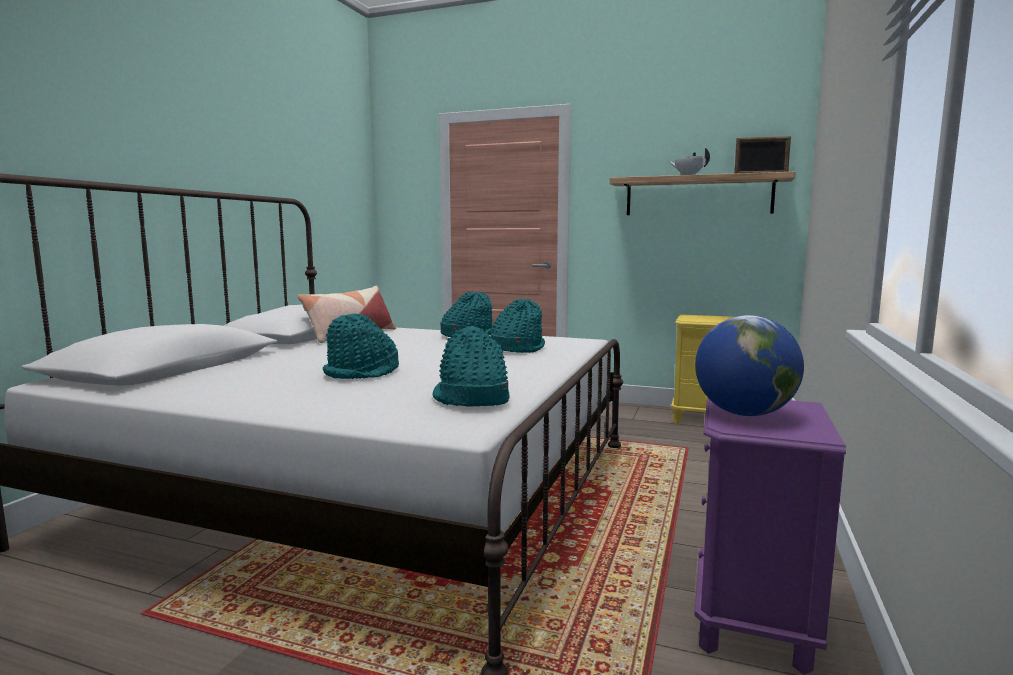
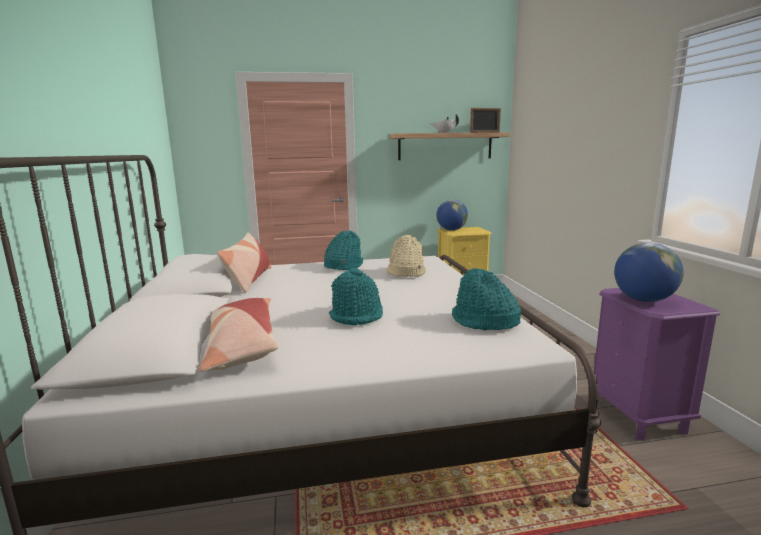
camera: 30 degrees left, 5 degrees up
(216, 376) = (241, 345): none -> pillow
(516, 348) = (405, 272): turquoise hat -> beige hat
(693, 317) = (451, 230): none -> globe

